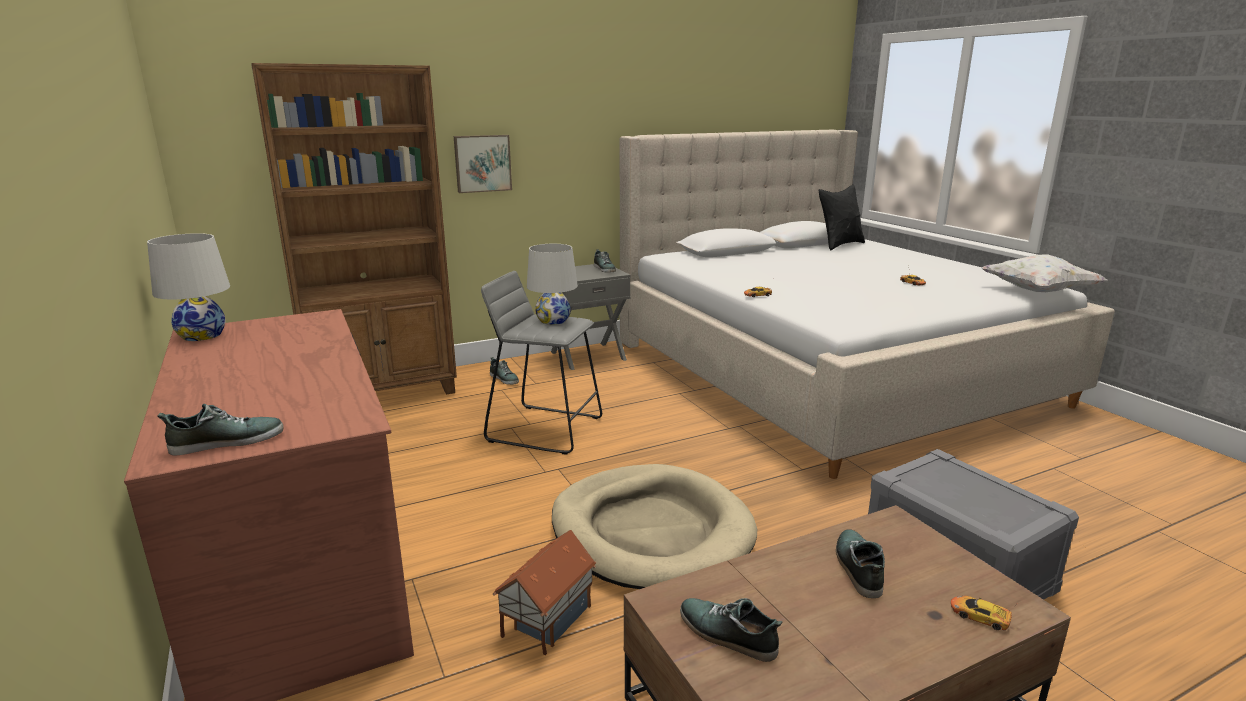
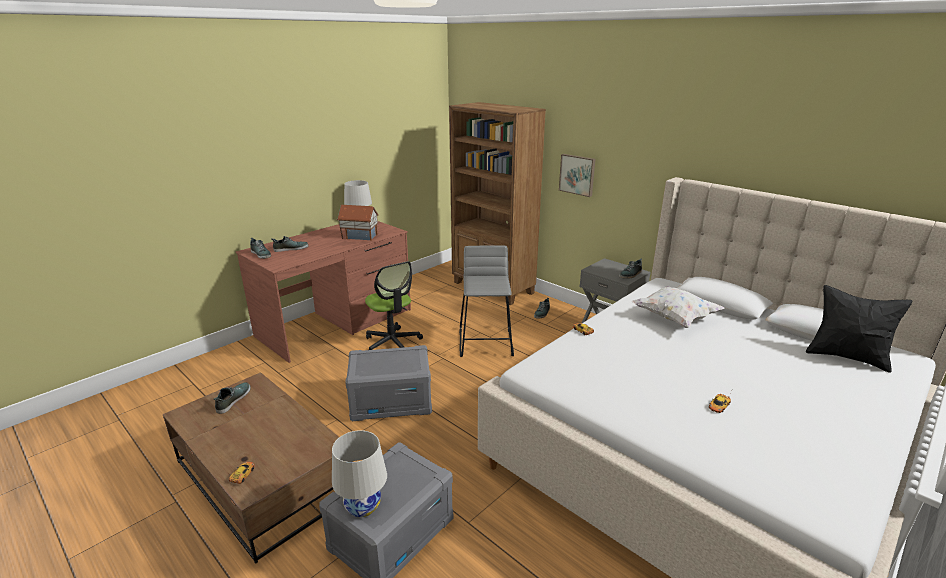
camera: 70 degrees right, 5 degrees up
(464, 507) = (392, 343): none -> office chair
(546, 620) = (313, 386): toy house -> toy house (360, 236)
(553, 320) = (494, 282): white table lamp -> white table lamp (362, 506)
(651, 532) = (391, 401): beige dog bed -> grey storage box
(857, 567) = (283, 432): shoe -> shoe (291, 248)
(1037, 292) = (793, 503): white pillow -> white pillow (674, 318)

